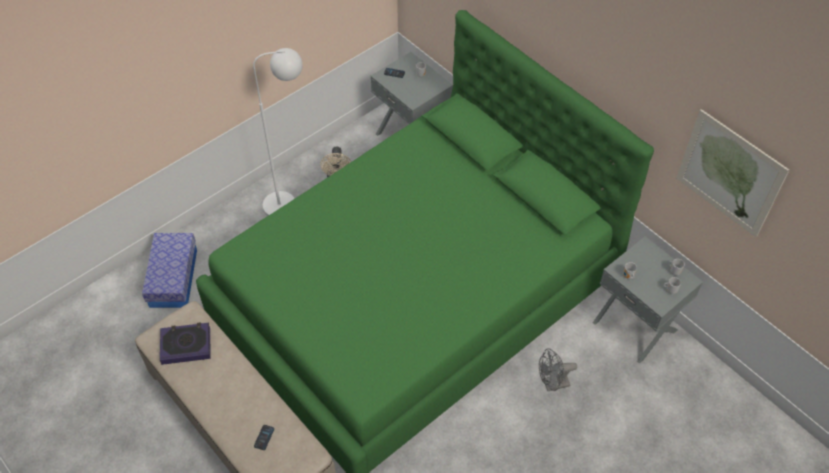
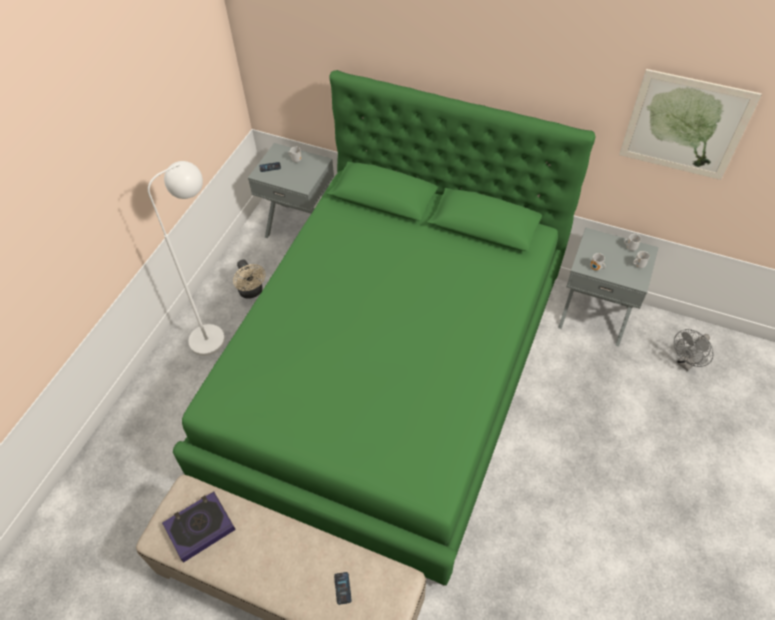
camera: 25 degrees left, 0 degrees up
(173, 278) = (132, 460): storage box -> none
(552, 384) = (559, 398): grey fan -> grey fan (686, 363)

